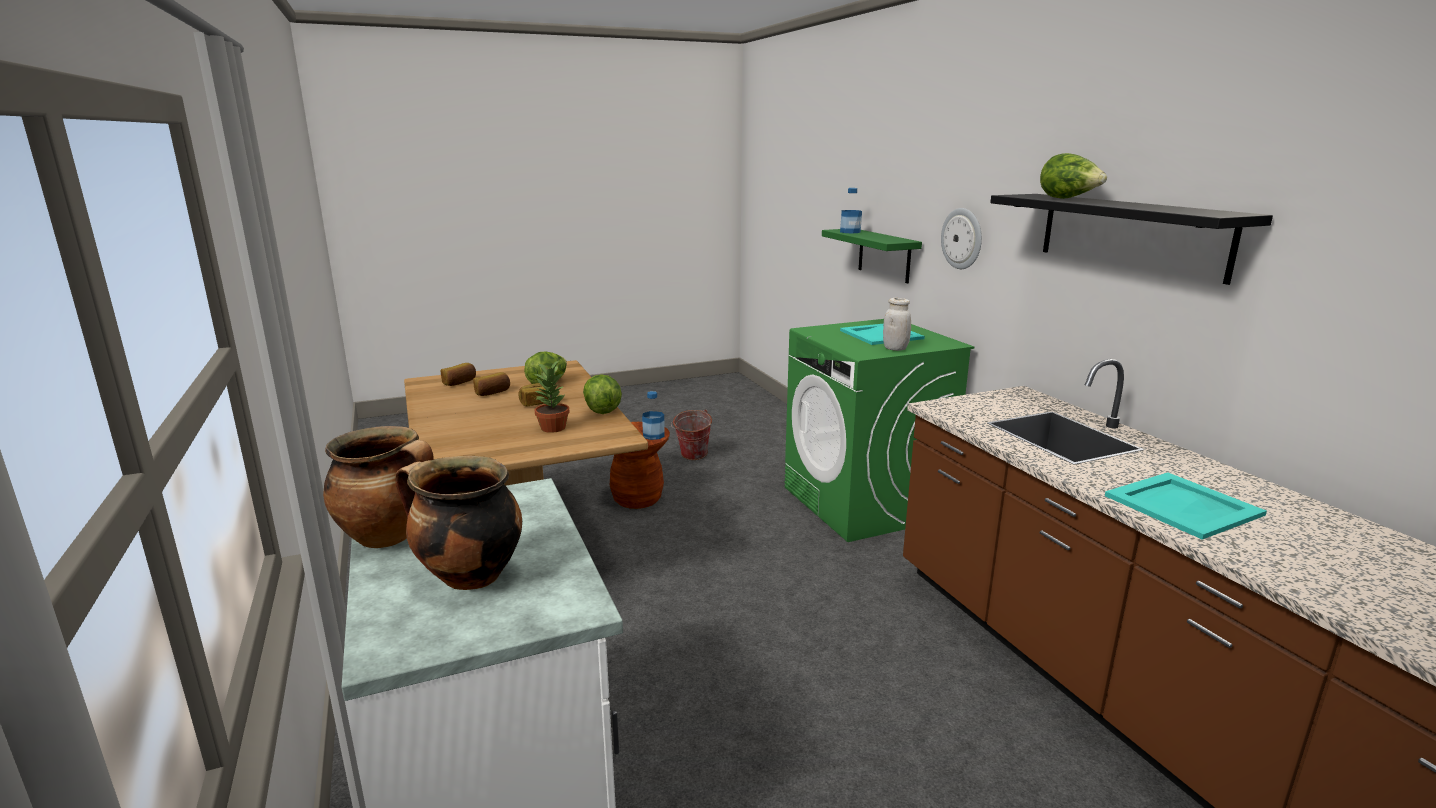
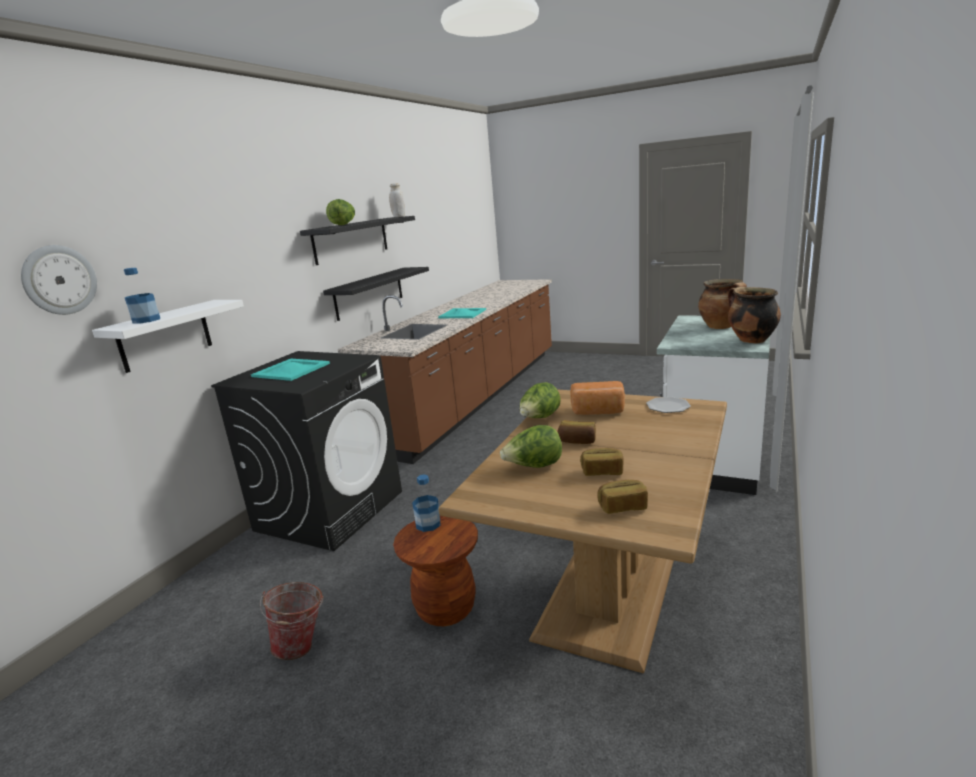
camera: 130 degrees left, 0 degrees up
(481, 451) = (668, 407): none -> plate
(553, 428) = (598, 412): potted plant -> bread
(865, 503) = (330, 510): green washing machine -> black washing machine
(884, 255) = (165, 335): green shelf -> white shelf
(895, 348) = (332, 358): white jar -> white jar (398, 217)
(962, 238) = (255, 280): wall clock -> wall clock (59, 280)
(1136, 347) = (369, 293): none -> black shelf

